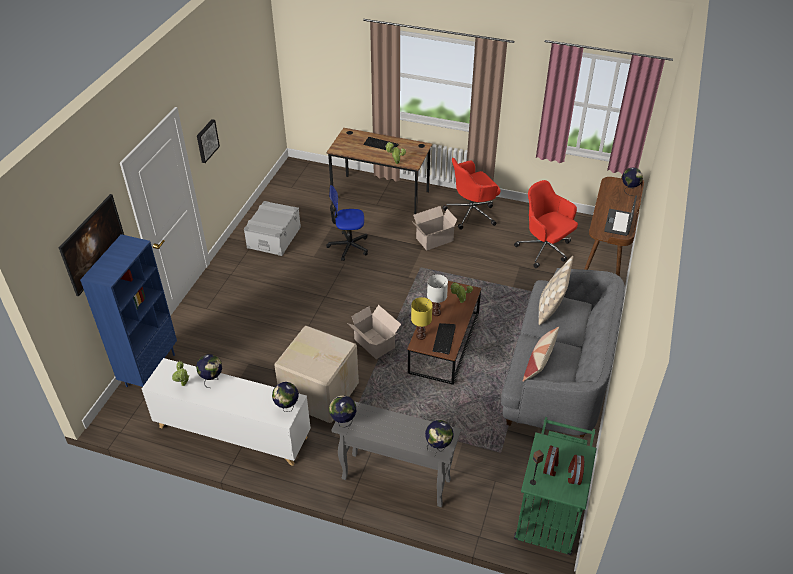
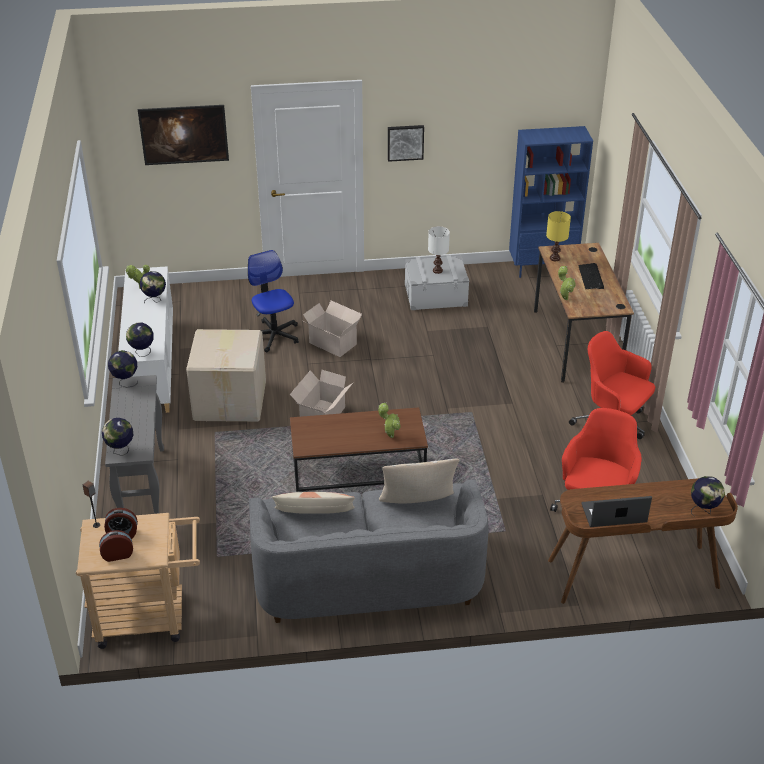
camera: 65 degrees right, 5 degrees down
(150, 370) = (200, 292): blue bookcase -> blue bookcase (542, 268)
(348, 246) = (463, 349): office chair -> office chair (273, 336)
(420, 336) = (314, 421): yellow table lamp -> yellow table lamp (554, 258)
(433, 240) = (530, 408): cardboard box -> cardboard box (332, 343)
(436, 312) = (359, 422): white table lamp -> white table lamp (437, 271)
(444, 338) = (321, 439): keyboard -> none
(549, 513) = (150, 617): green cart -> beige cart

